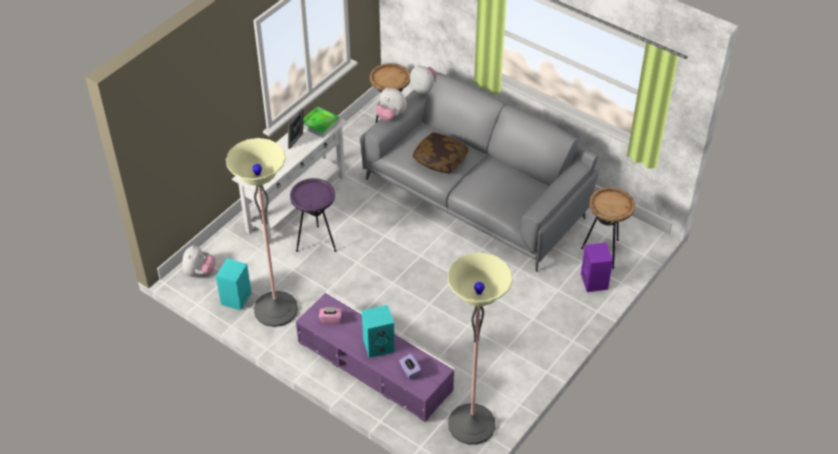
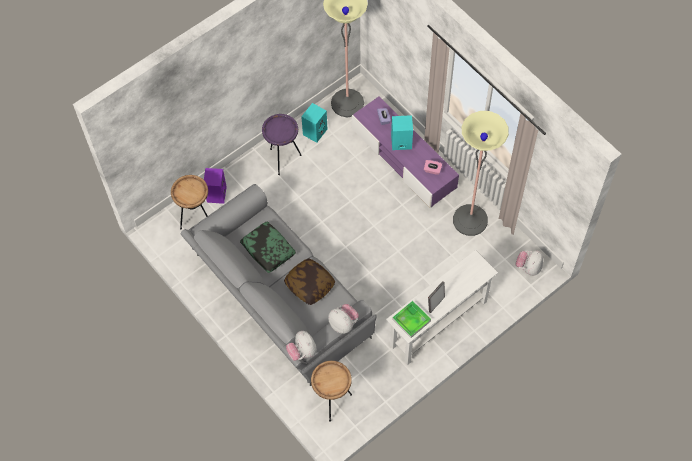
camera: 165 degrees left, 15 degrees up
(236, 299) = (500, 236): turquoise speaker -> turquoise speaker (315, 131)
(316, 242) = (427, 277): purple side table -> purple side table (283, 159)
(499, 182) = (268, 249): none -> pillow

